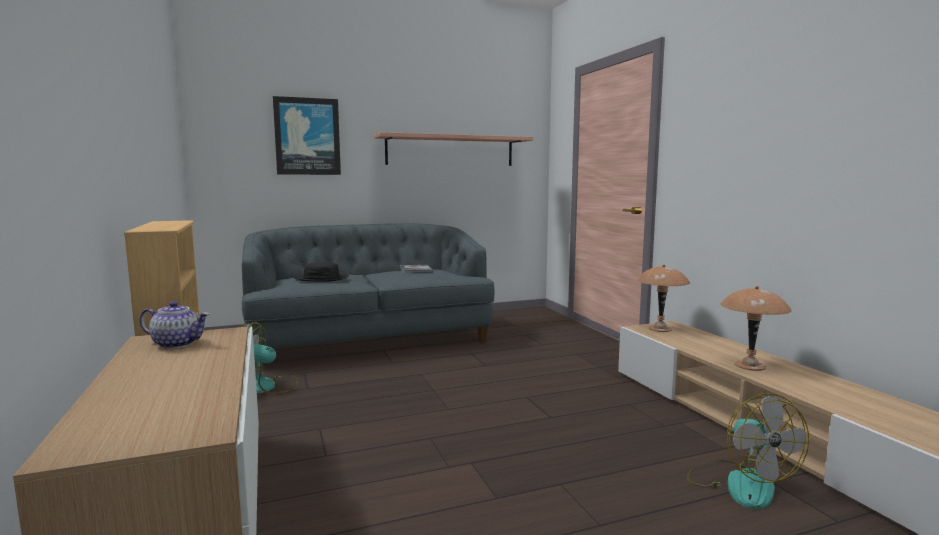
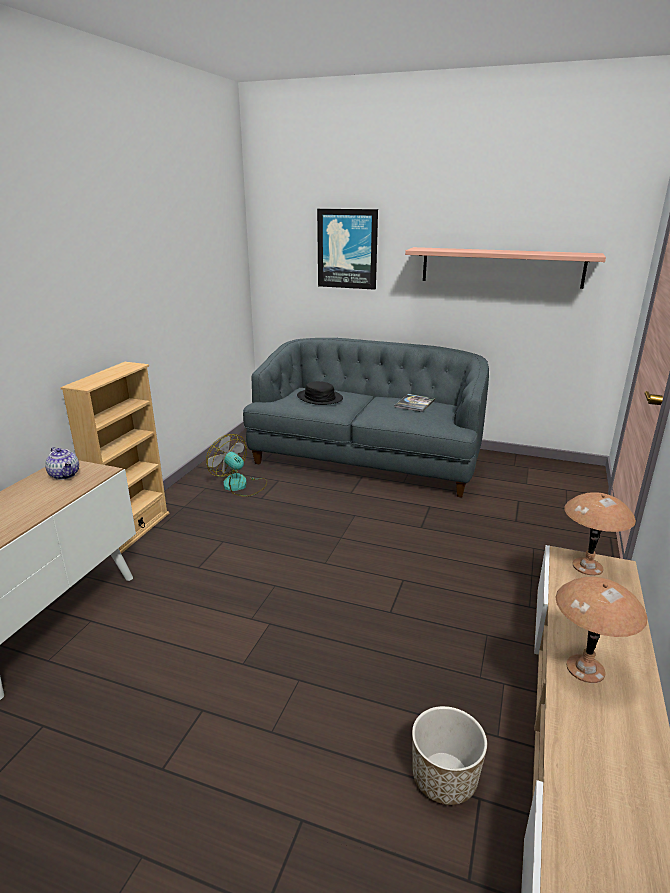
camera: 40 degrees right, 15 degrees up
(740, 483) = (444, 778): fan -> planter

